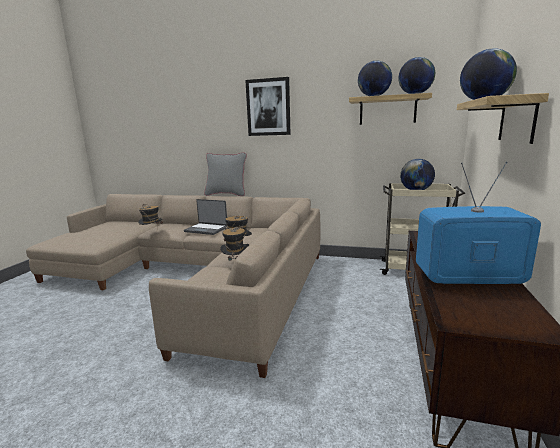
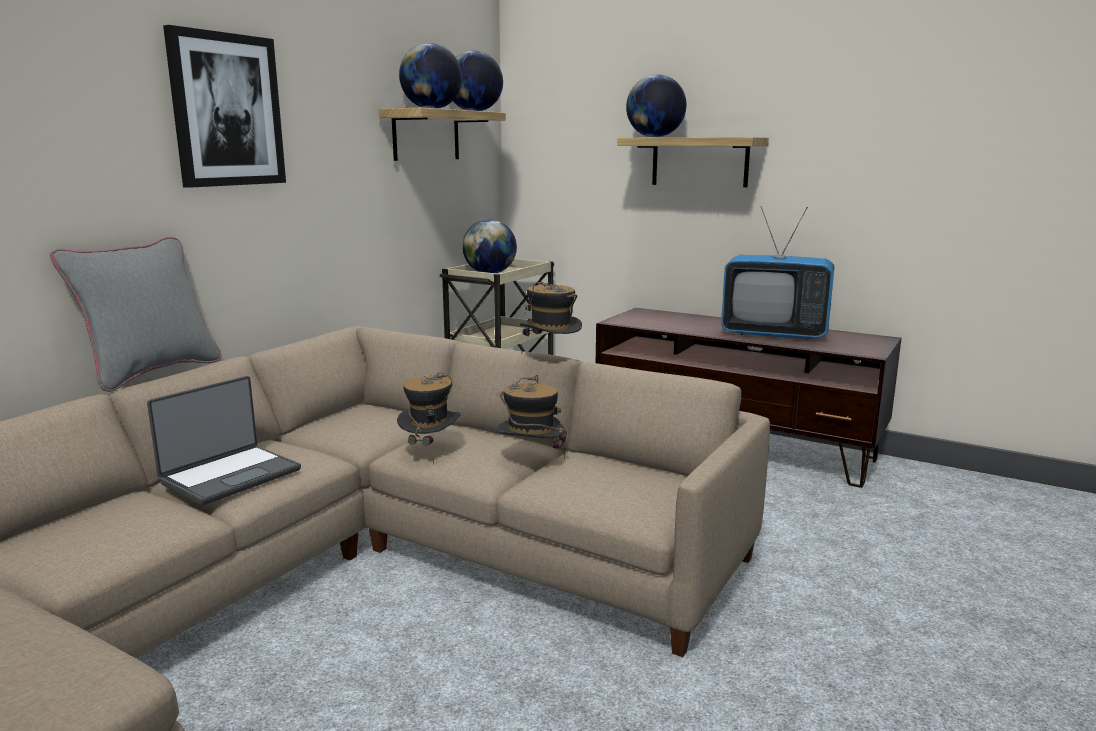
camera: 75 degrees left, 0 degrees up
(152, 232) = (116, 557): hat -> hat (550, 357)
(468, 278) = (774, 334): television -> television turned 90 degrees counterclockwise

